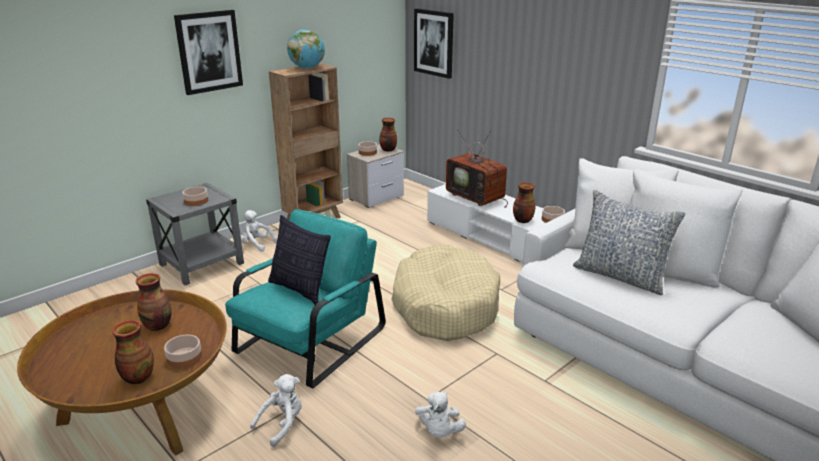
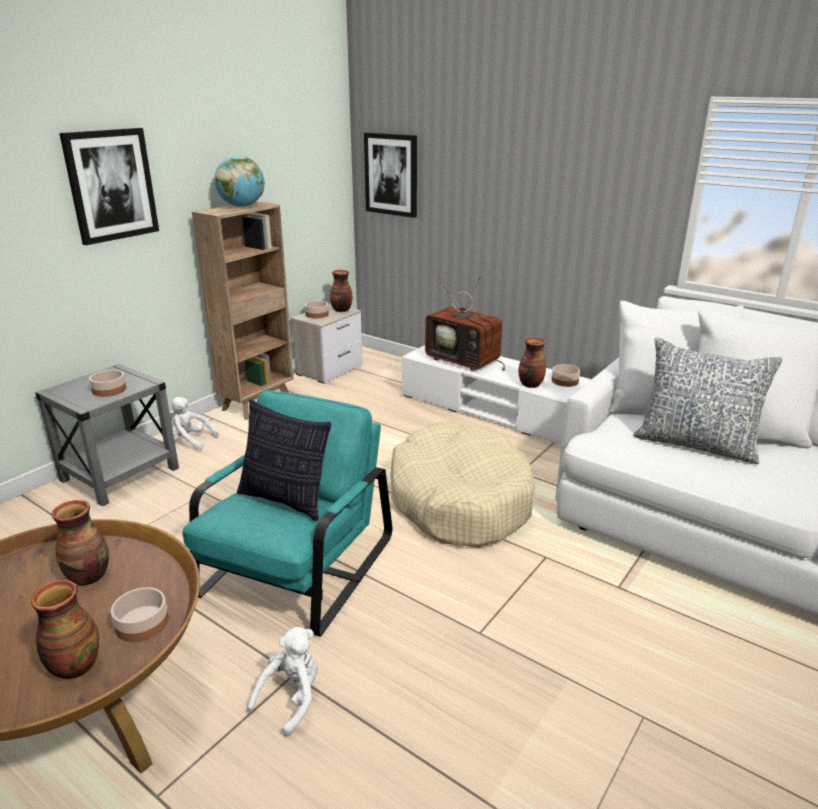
camera: 10 degrees left, 0 degrees up
(439, 431) = (511, 678): white plush toy -> none

